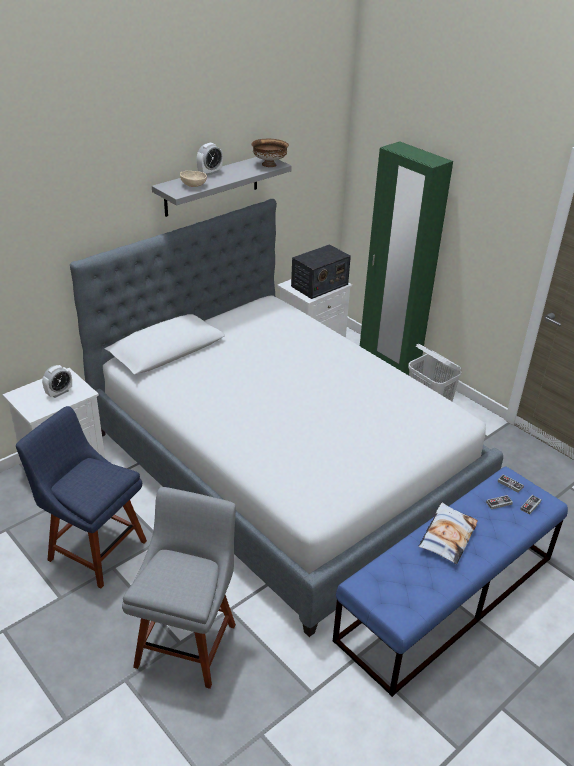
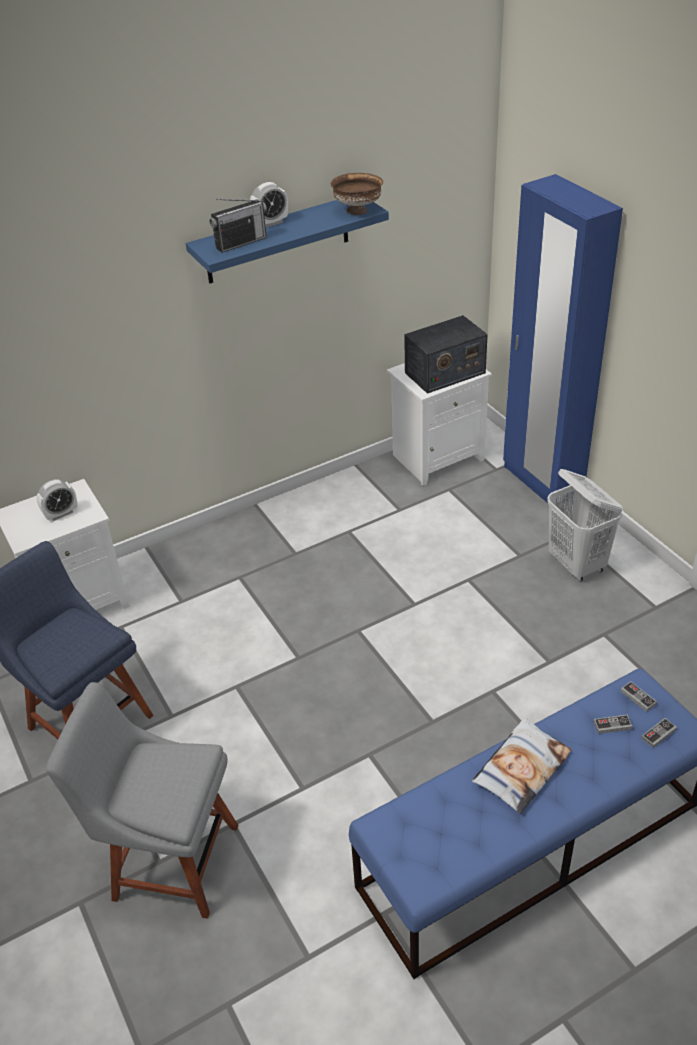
camera: 15 degrees right, 5 degrees up
(188, 640) = (169, 860): grey chair -> grey chair turned 105 degrees counterclockwise
(193, 185) = (241, 243): beige bowl -> radio
(212, 185) = (277, 239): grey shelf -> blue shelf
(283, 468) = (355, 629): bed -> none
(388, 362) = (541, 483): green wardrobe -> blue wardrobe

